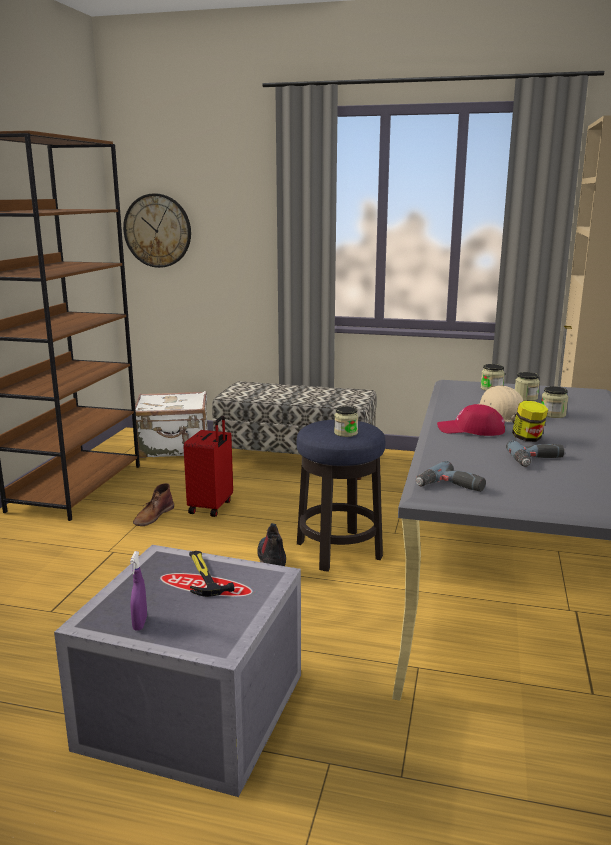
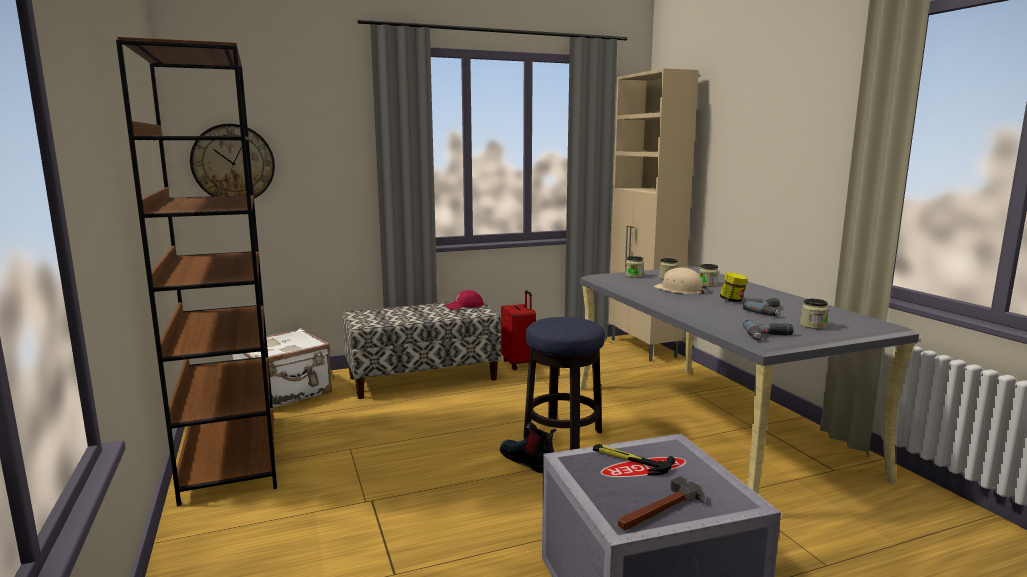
camera: 35 degrees left, 5 degrees down
(140, 623) = (660, 511): purple spray bottle -> hammer
(153, 516) = (361, 457): brown boot -> none
(212, 507) = (406, 434): red suitcase -> red suitcase (519, 364)
(346, 433) = (576, 326): jar -> jar (813, 326)
(471, 430) = (690, 302): red cap -> red cap (464, 306)

